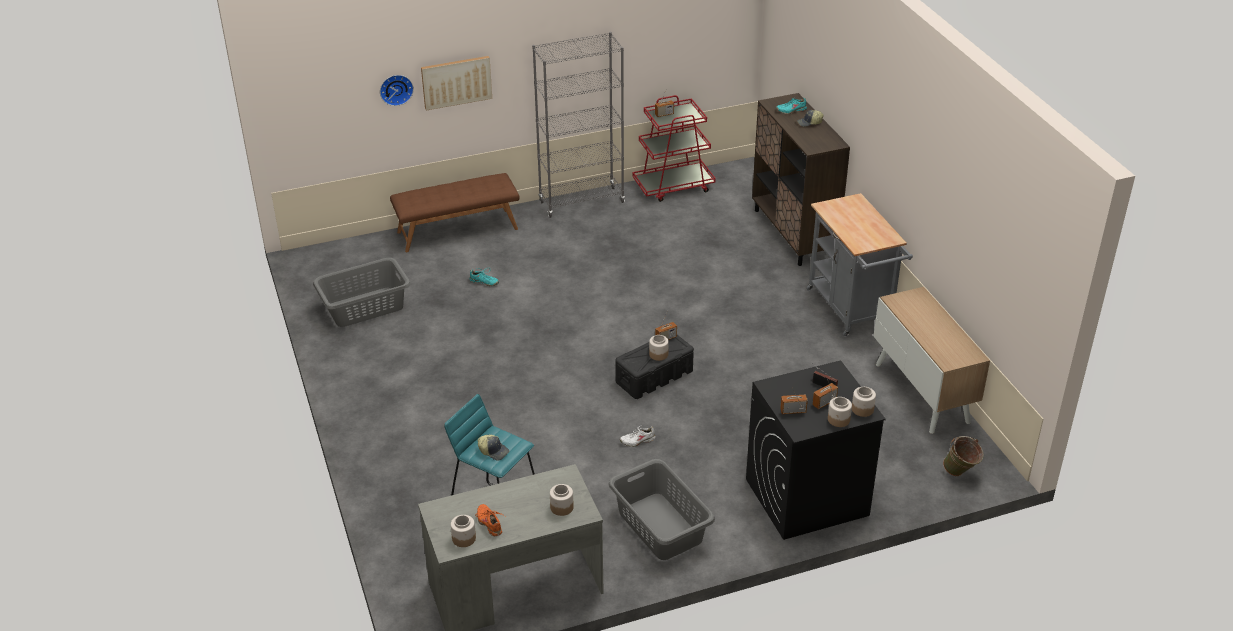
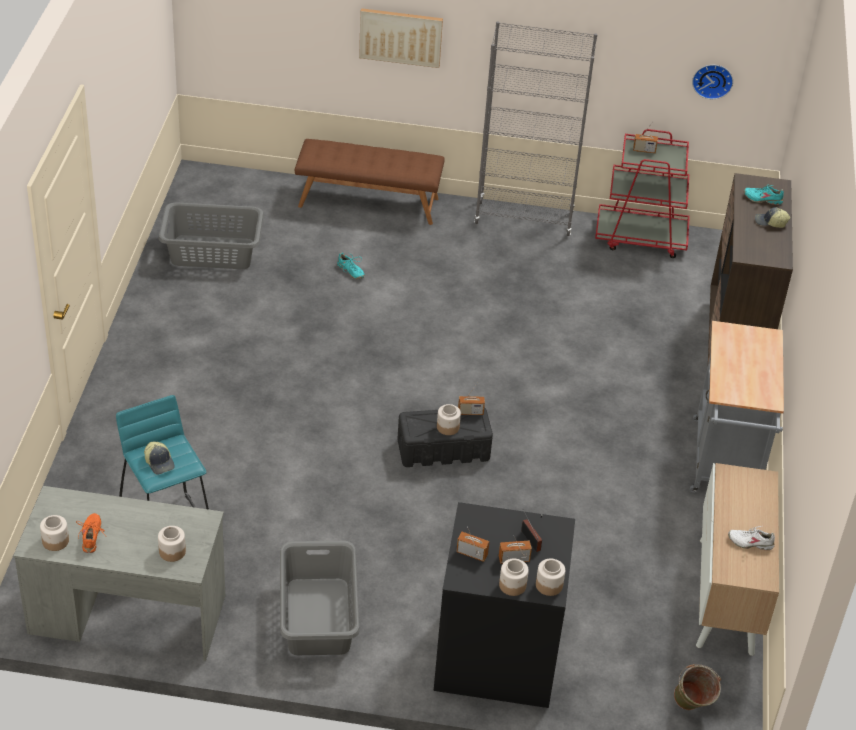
camera: 25 degrees right, 5 degrees up
(396, 89) = (329, 24): wall clock -> wall clock (712, 80)
(637, 440) = (369, 513): white shoe -> white shoe (750, 542)

